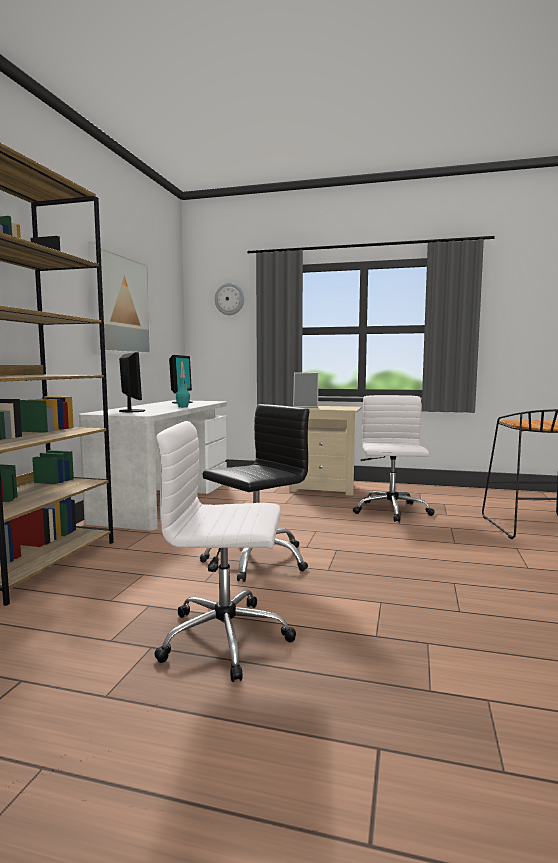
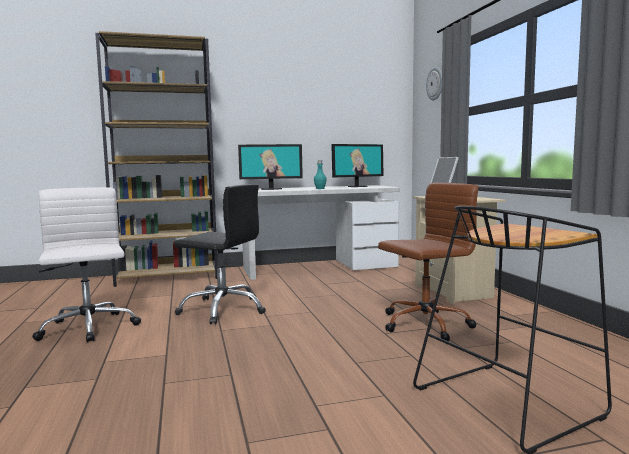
camera: 60 degrees right, 0 degrees up
(121, 304) = (305, 106): picture -> none
(131, 411) = (271, 189): monitor -> monitor turned 45 degrees clockwise
(391, 511) = (423, 324): white office chair -> brown office chair

